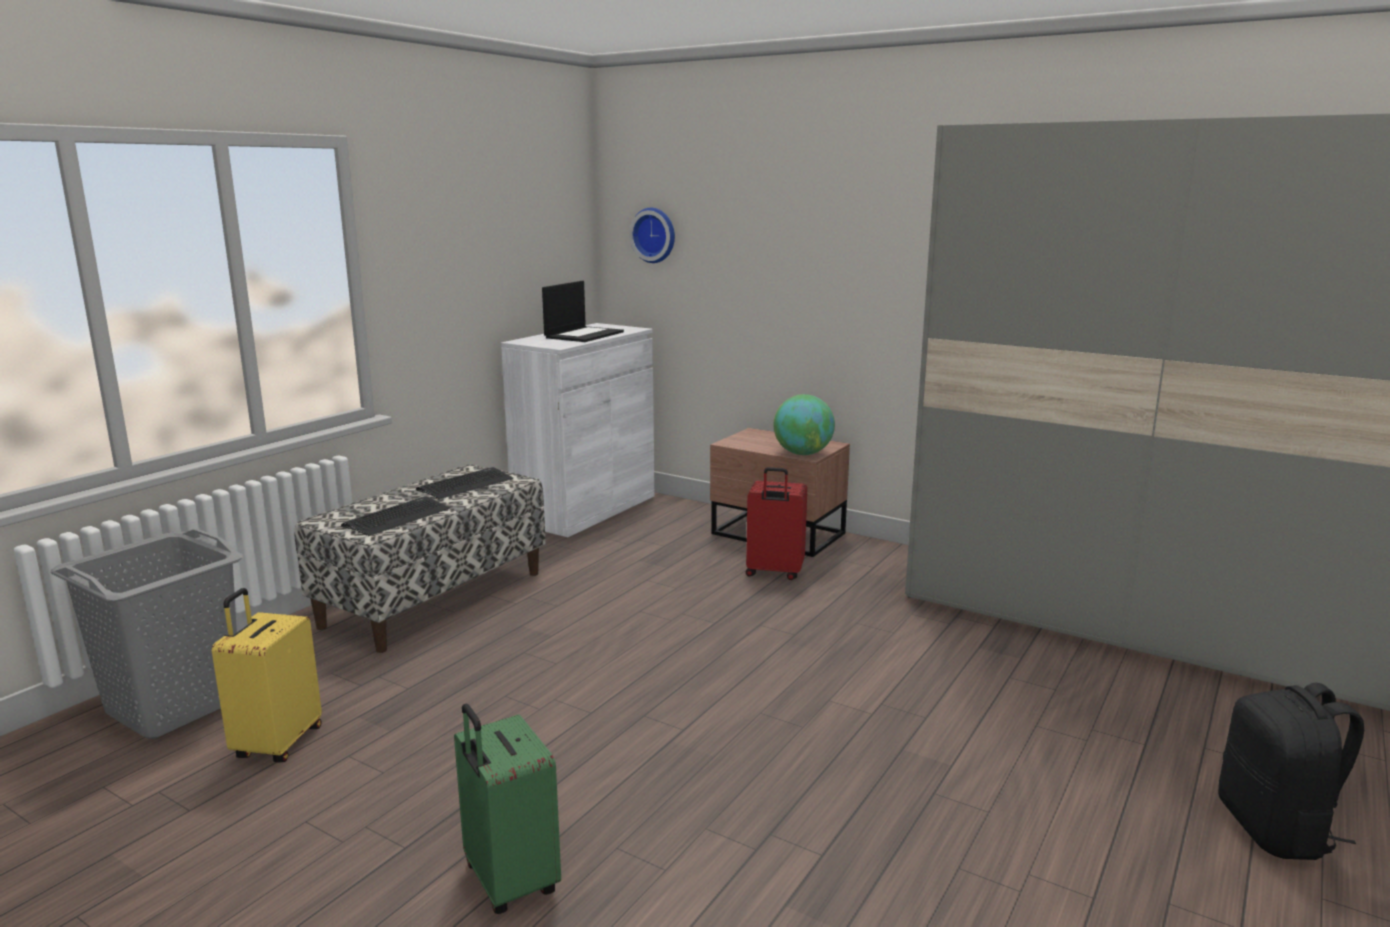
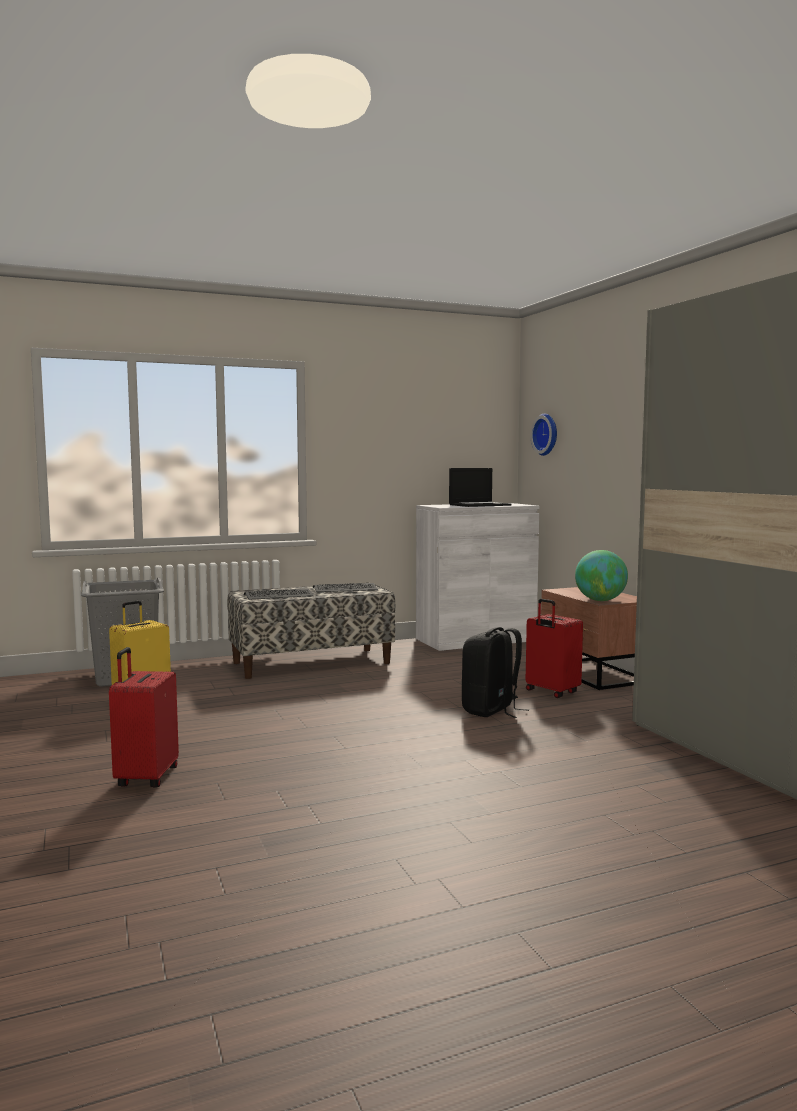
camera: 35 degrees right, 10 degrees down
(508, 881) = (145, 777): green suitcase -> red suitcase
(1276, 830) = (712, 936): black backpack -> black backpack (491, 710)

